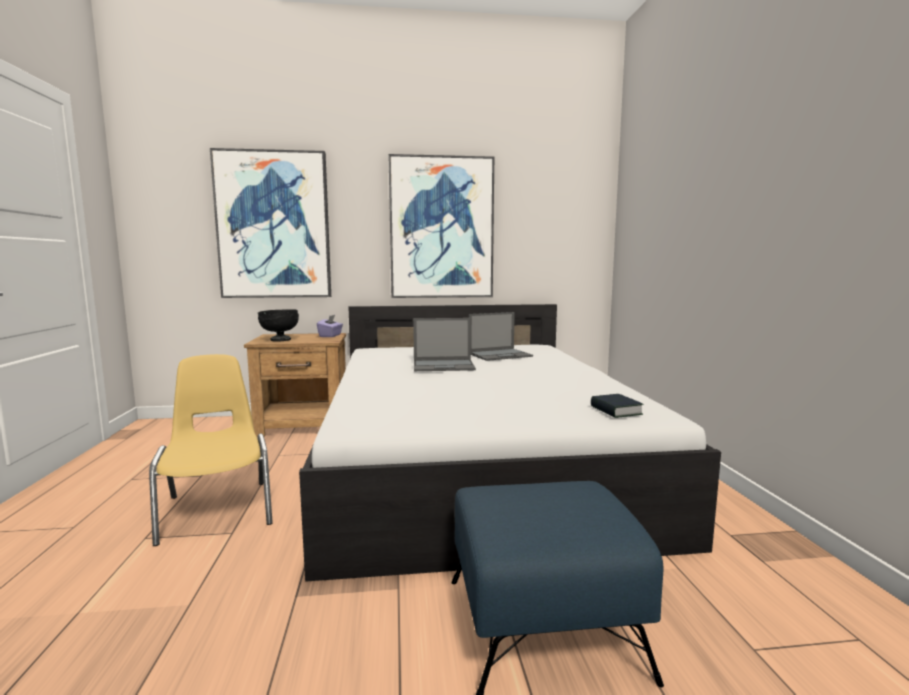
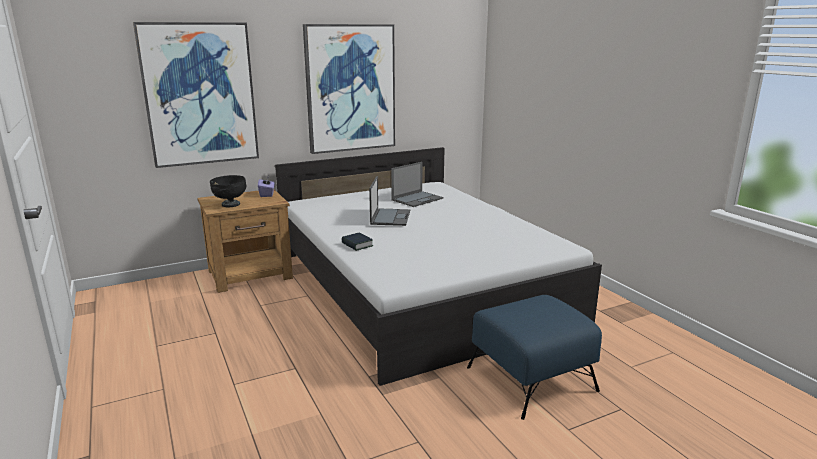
camera: 20 degrees left, 10 degrees up
(218, 509) = (264, 355): yellow chair -> none
(444, 366) = (390, 217): laptop -> laptop turned 60 degrees counterclockwise
(615, 411) = (540, 246): book -> book (357, 245)

